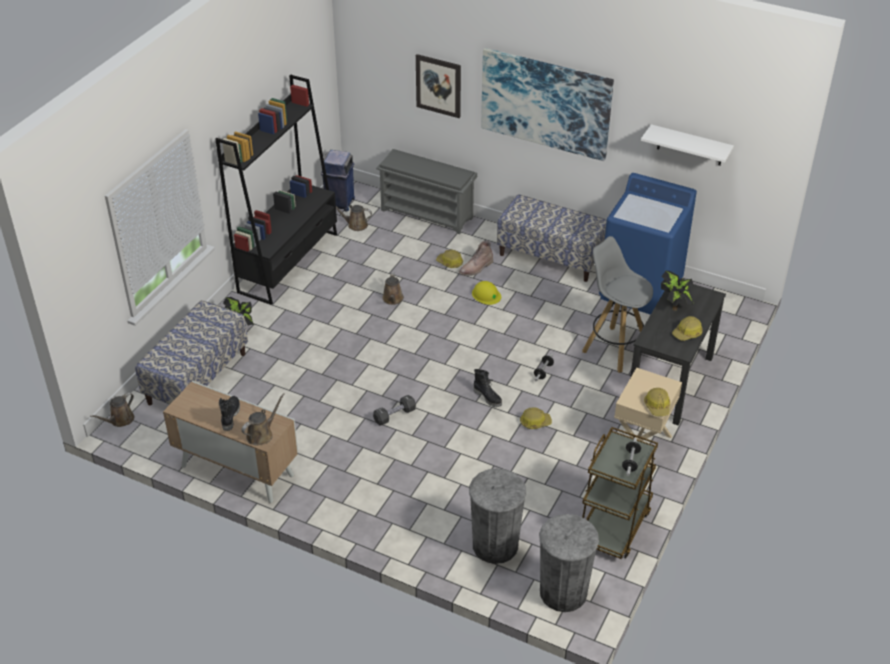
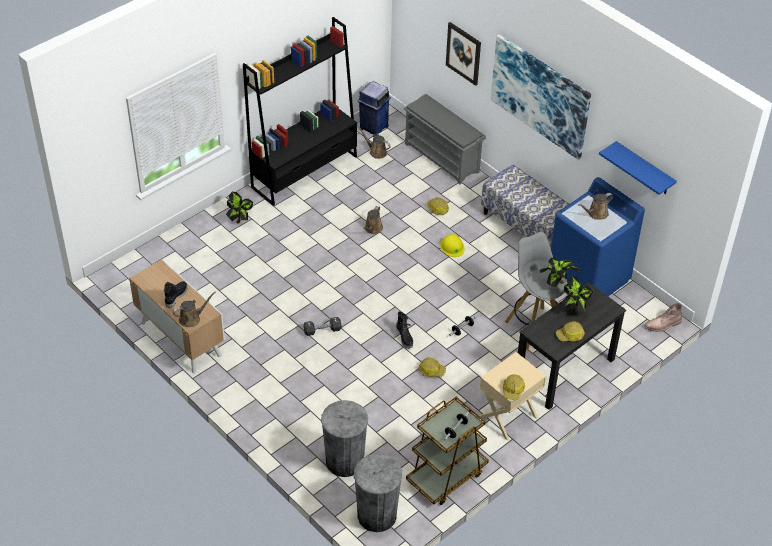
camera: 20 degrees right, 5 degrees up
(120, 420) = (113, 271): brown watering can -> brown watering can (596, 214)
(197, 378) = (186, 253): bench -> none
(476, 268) = (457, 220): brown boot -> brown boot (662, 325)
(642, 287) = (557, 283): none -> potted plant
(690, 145) = (644, 169): white shelf -> blue shelf

